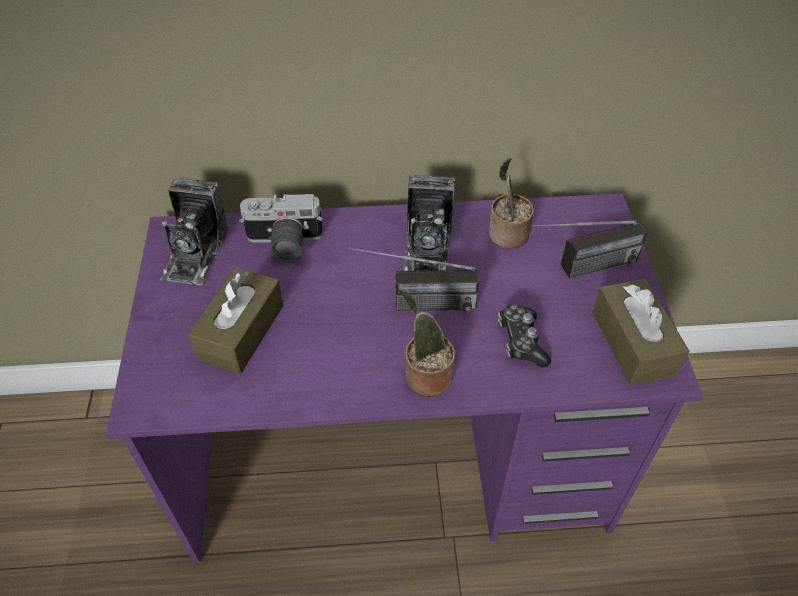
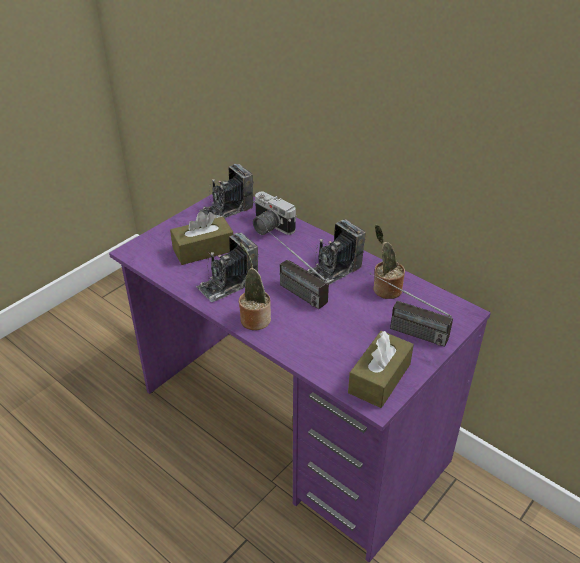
camera: 45 degrees right, 10 degrees down
(335, 355) = (228, 284): none -> camera
(521, 341) = (321, 337): game controller -> none

